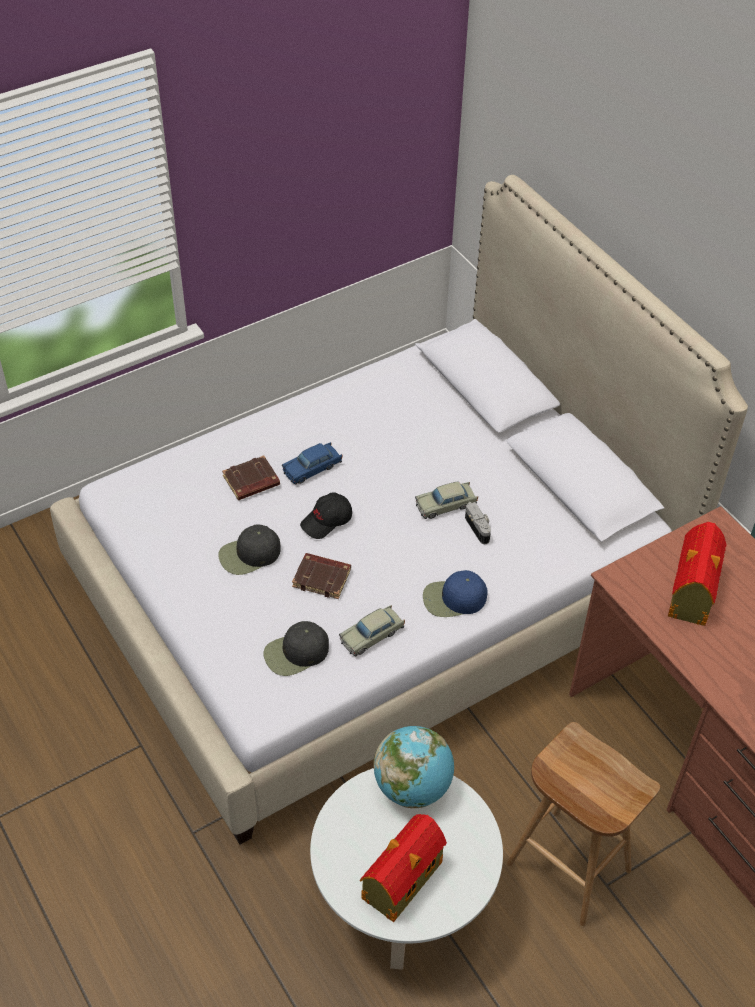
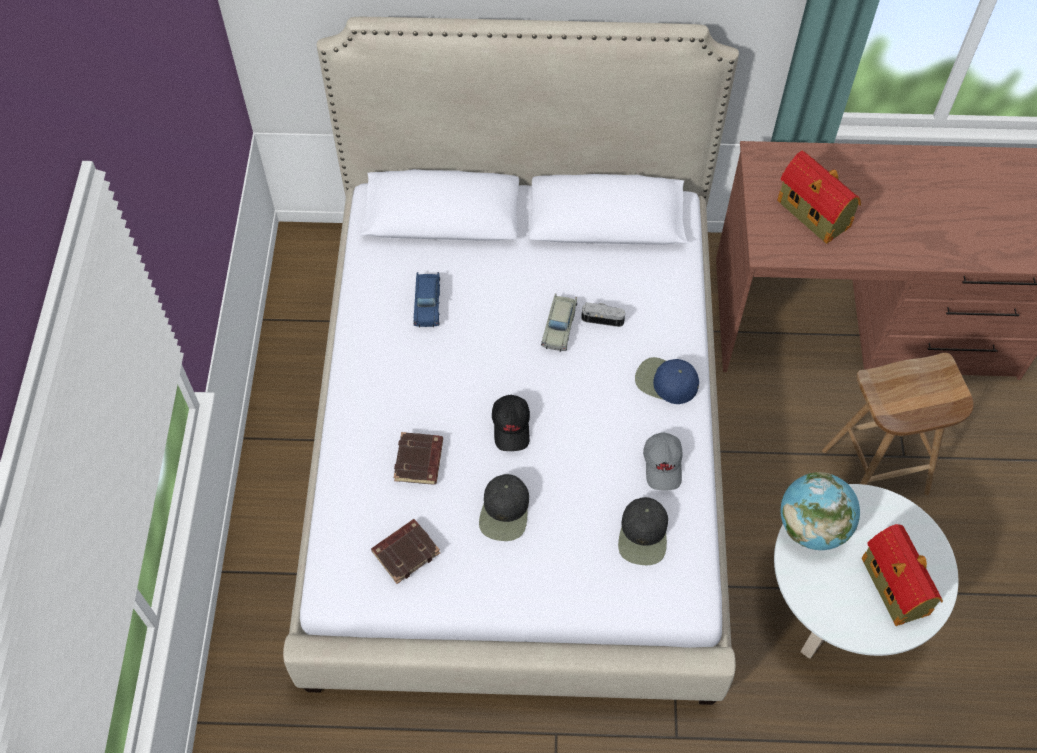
camera: 55 degrees left, 10 degrees up
(312, 468) = (439, 402): blue toy car -> blue toy car (427, 303)
(322, 578) = (574, 467): brown book -> brown book (406, 552)
(372, 635) = (663, 465): beige toy car -> grey cap
(454, 599) = (665, 382): blue cap -> blue cap turned 90 degrees clockwise

